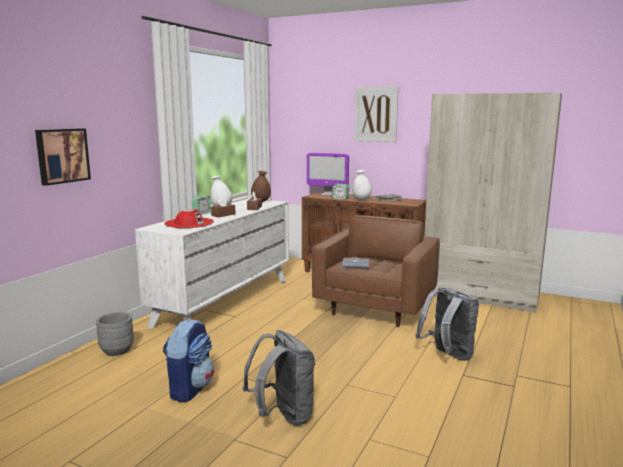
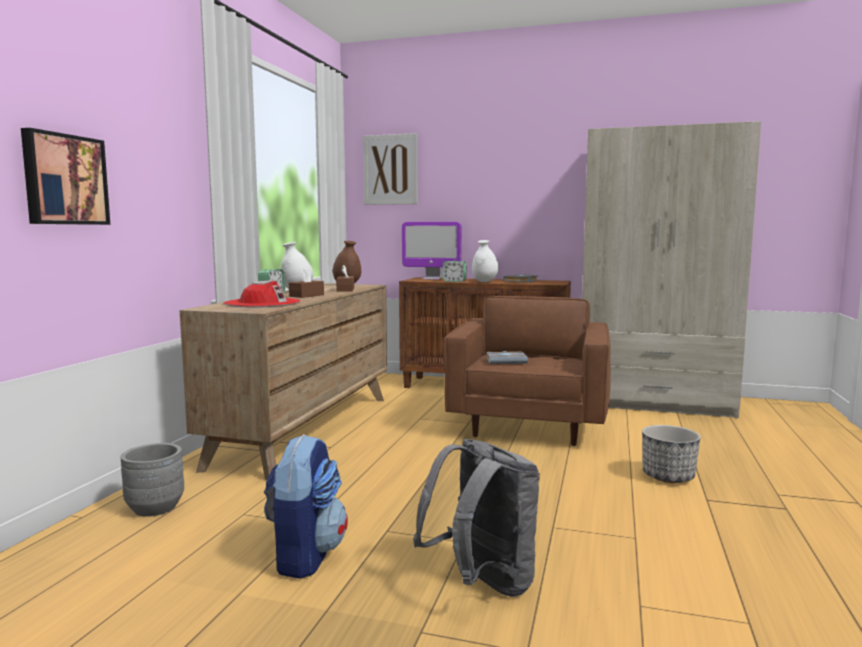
camera: 10 degrees left, 5 degrees down
(225, 301) = (306, 429): white dresser -> brown dresser
(376, 114) = (495, 169): picture -> picture (390, 169)
(447, 356) = (667, 477): grey backpack -> planter

